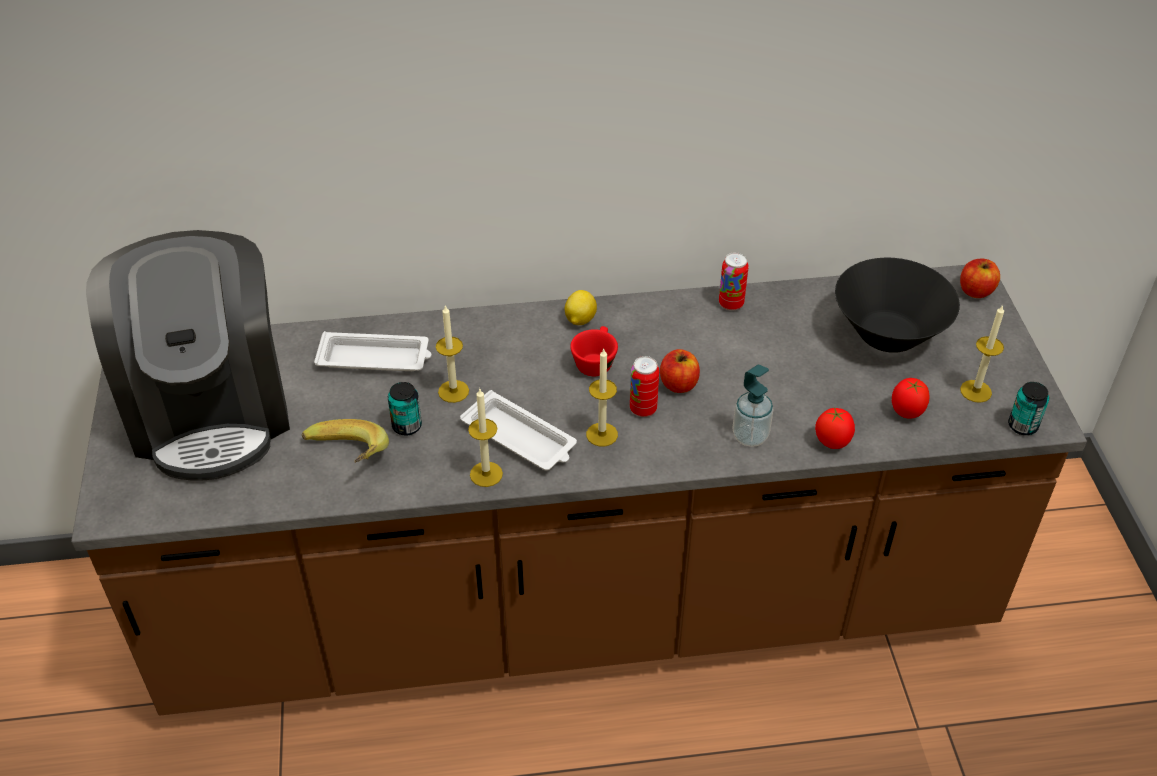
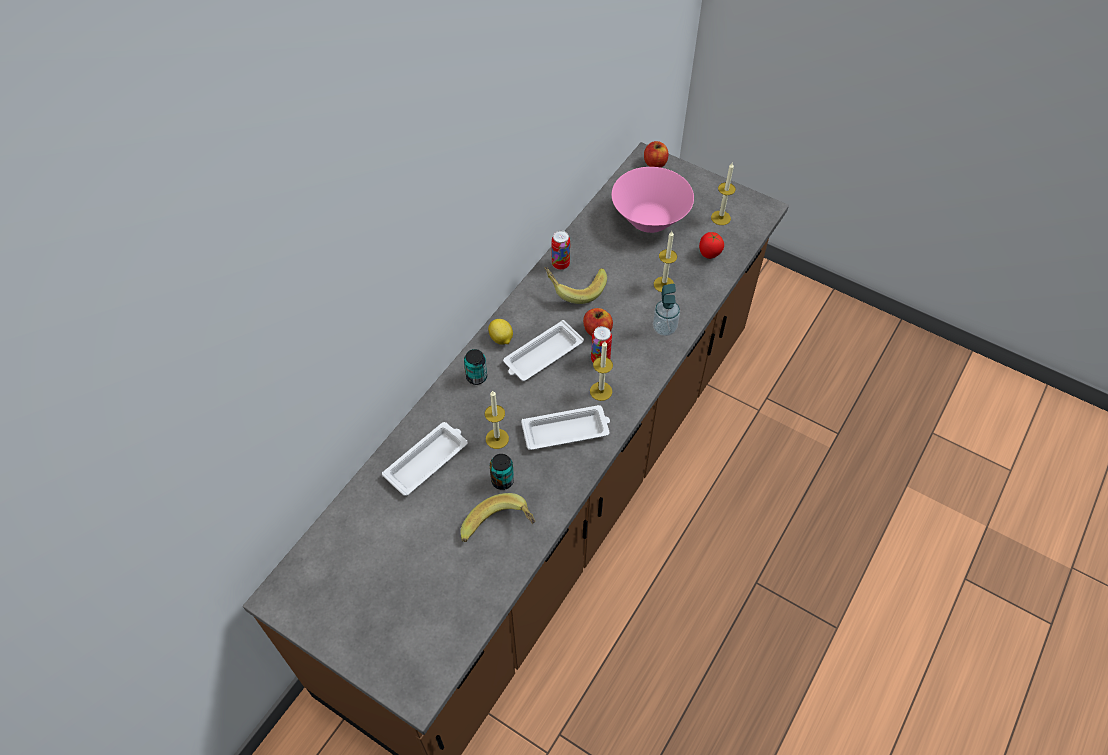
camera: 50 degrees left, 10 degrees up
(211, 409) = (381, 580): coffee machine -> none
(486, 474) = (579, 466): candle -> candle (663, 284)
(595, 361) = (542, 355): red cup -> white tray
(714, 333) = (575, 288): none -> banana
(832, 443) = (701, 298): tomato -> none
(888, 334) = (650, 219): black bowl -> pink bowl
(1022, 426) = (759, 219): can -> can (476, 377)

